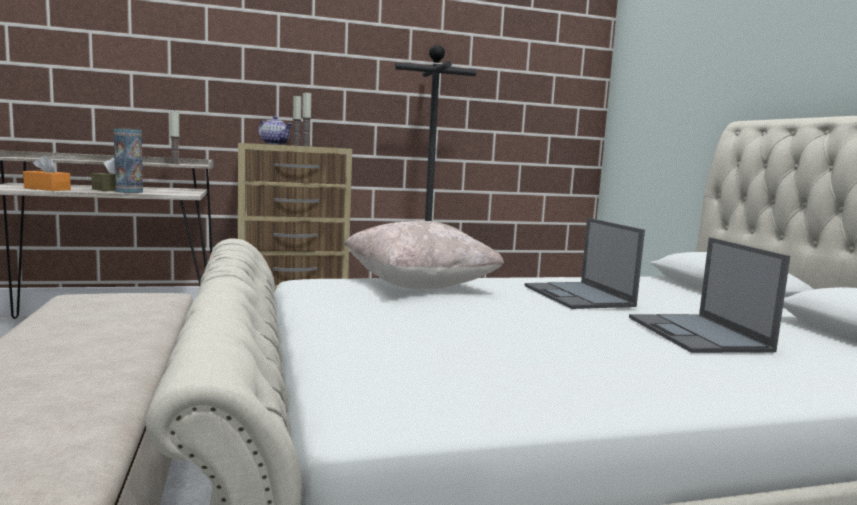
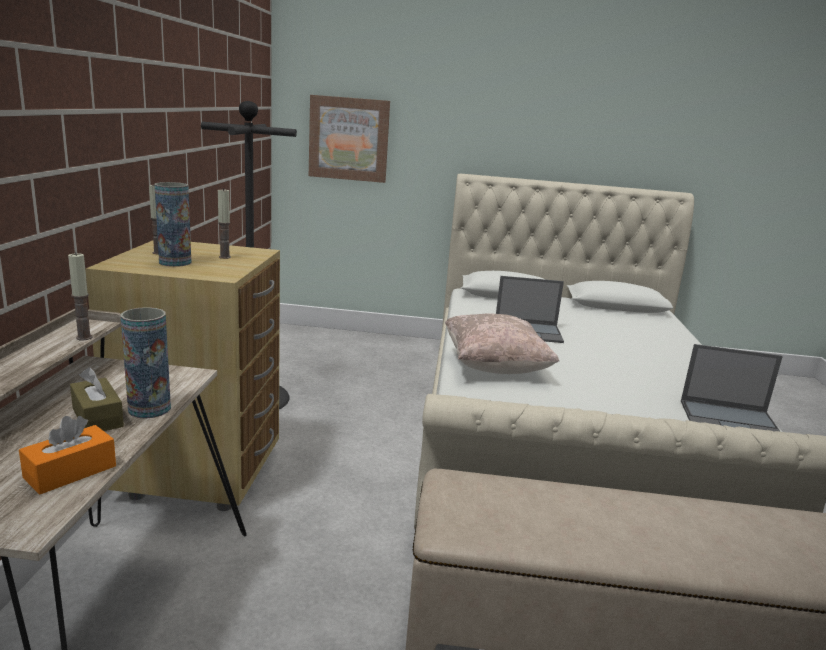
camera: 70 degrees left, 10 degrees up
(275, 144) = (175, 262): teapot -> vase
(655, 99) = (349, 139): none -> picture
(698, 334) = (611, 333): laptop -> laptop (731, 421)

